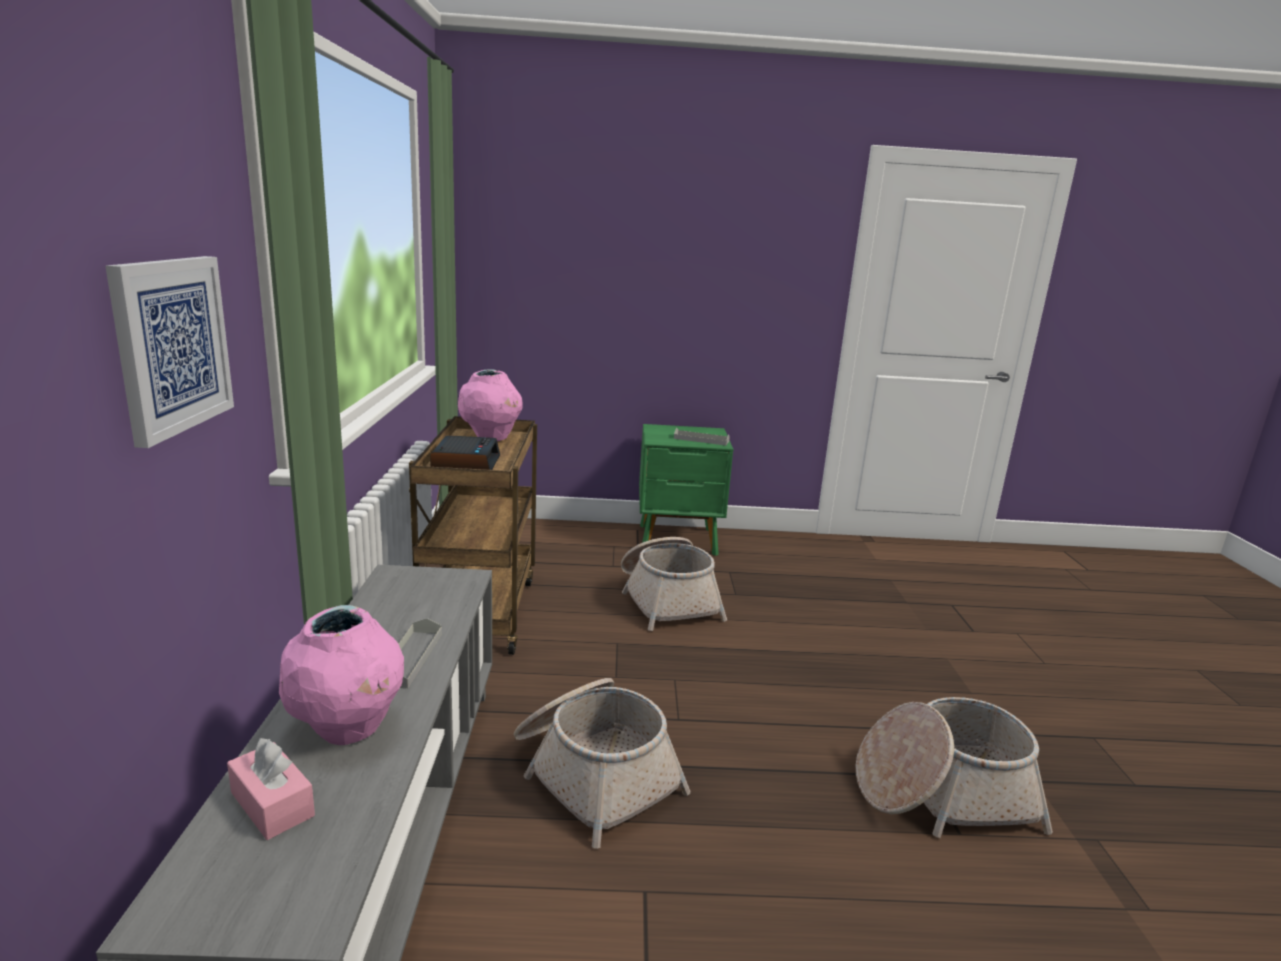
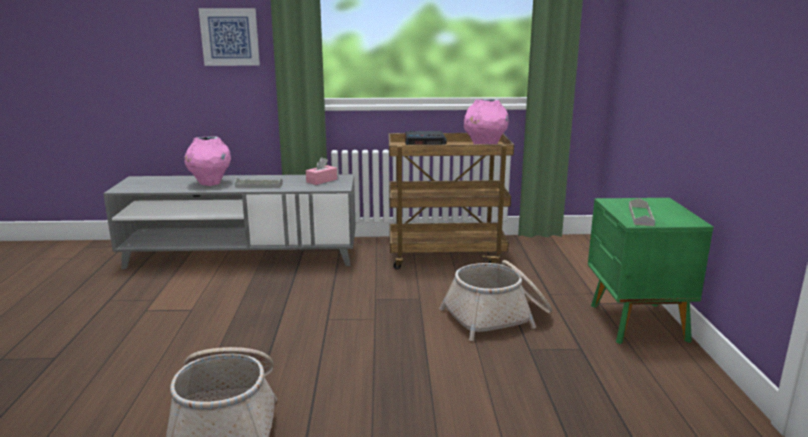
camera: 90 degrees right, 0 degrees up
(272, 804) = (174, 181): pink tissue box -> pink tissue box (321, 180)
(593, 773) = (278, 295): basket -> none

